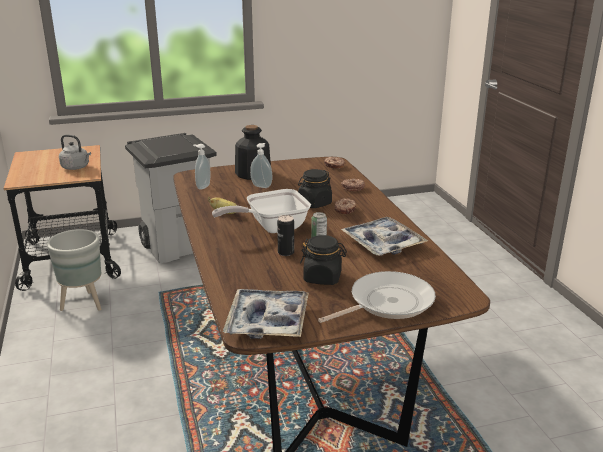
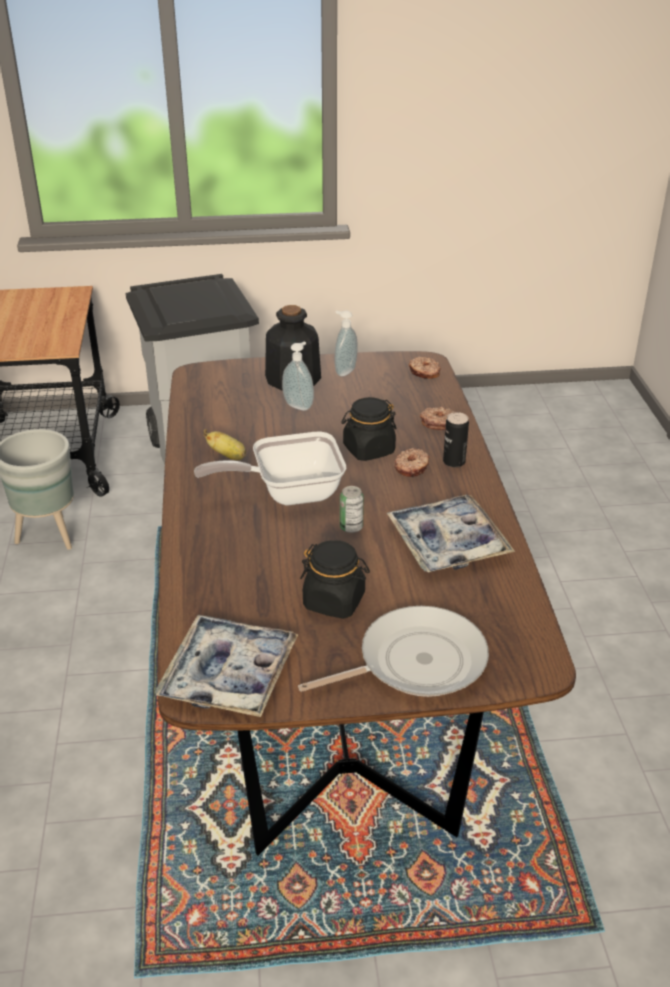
camera: 10 degrees right, 10 degrees up
(76, 167) = (48, 329): grey kettle -> none
(202, 186) = (209, 399): soap dispenser -> soap dispenser (344, 371)
(286, 252) = (295, 545): can -> can (454, 462)

